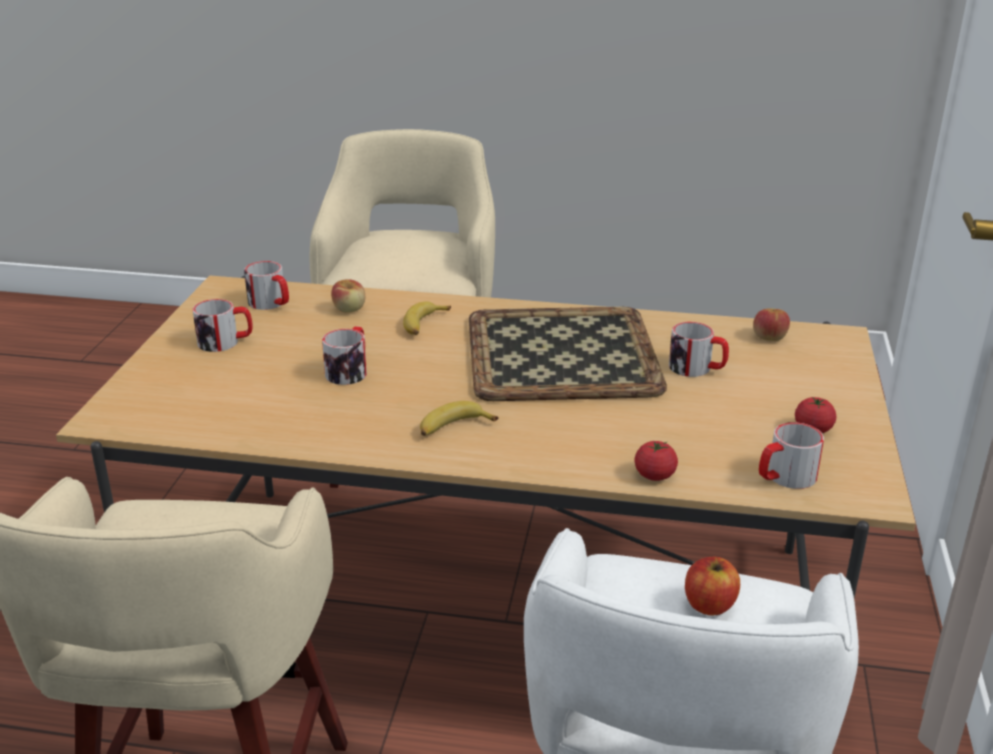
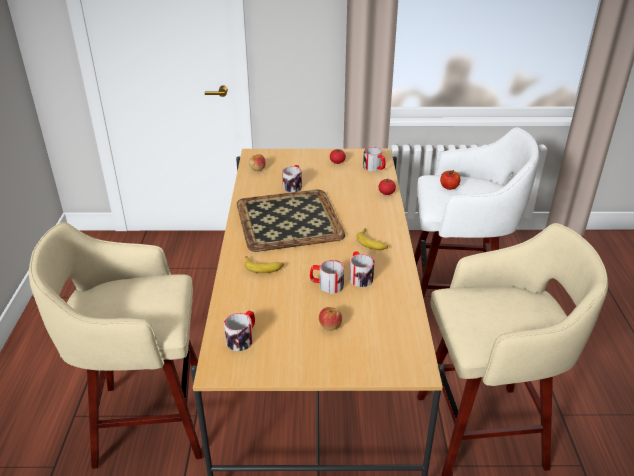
camera: 100 degrees left, 5 degrees up
(226, 342) = (304, 345): mug -> mug (359, 276)
(349, 309) = (246, 300): apple -> apple (330, 326)

